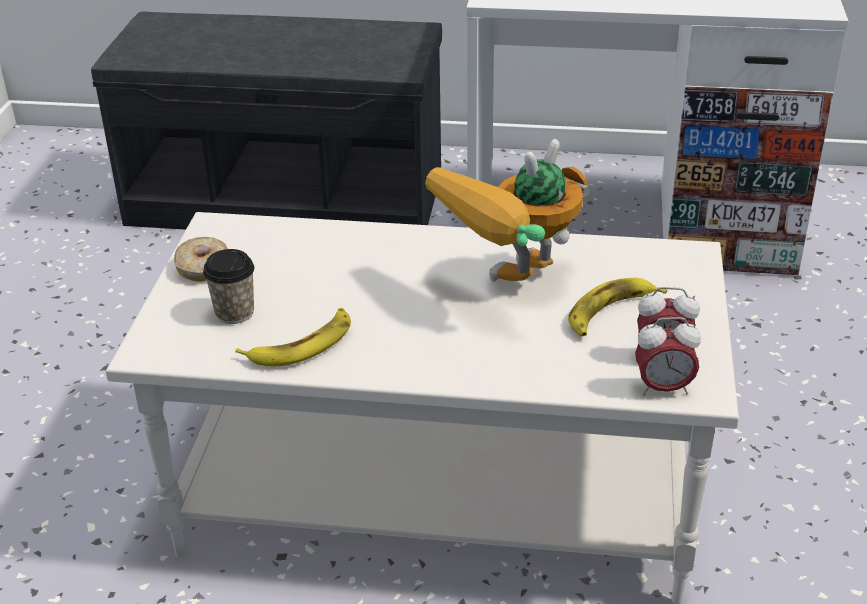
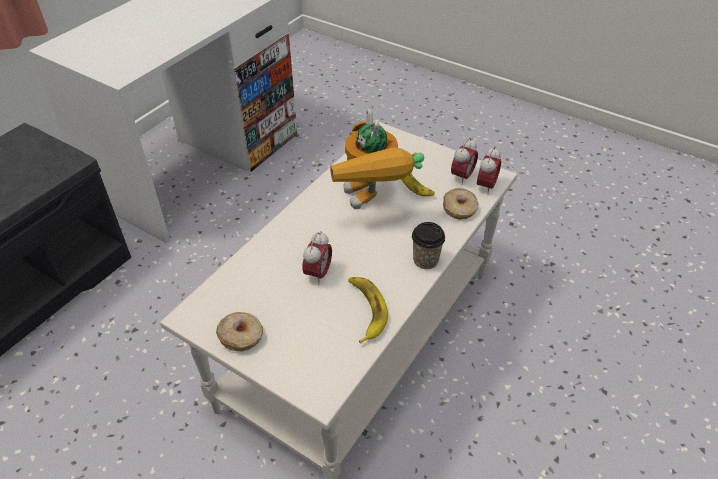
camera: 65 degrees left, 10 degrees up
(234, 313) = (308, 334): cup -> cup (425, 260)
(340, 288) = (318, 274): none -> alarm clock
(579, 374) = (459, 209): none -> donut

